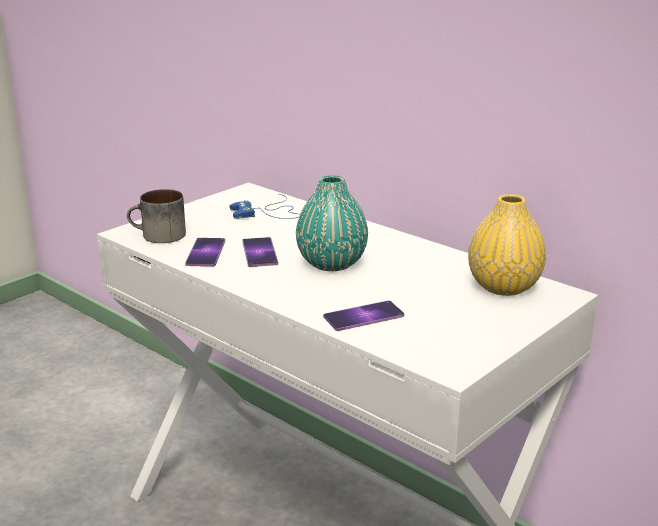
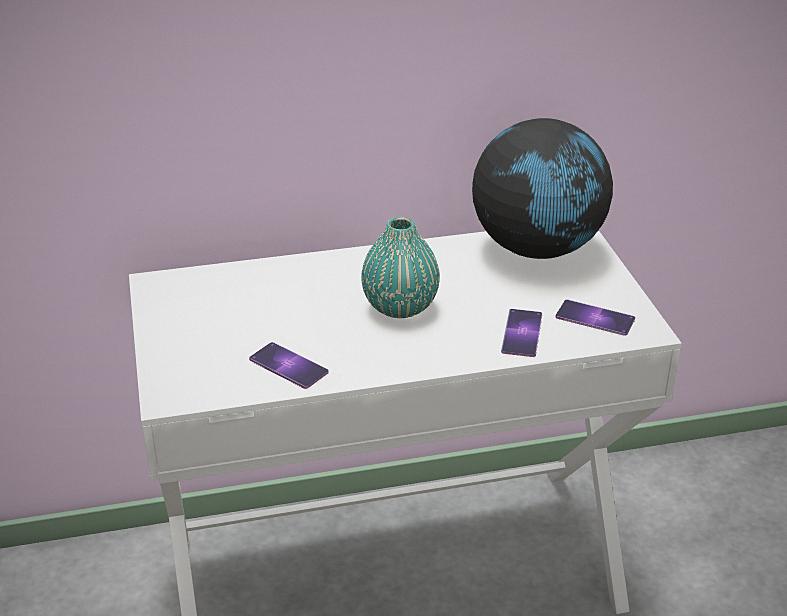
camera: 55 degrees left, 10 degrees up
(158, 236) = (206, 381): mug -> none
(259, 252) = (328, 335): phone -> phone (595, 318)
(268, 213) = (235, 294): blue game controller -> none
(504, 287) = (537, 248): yellow vase -> globe

